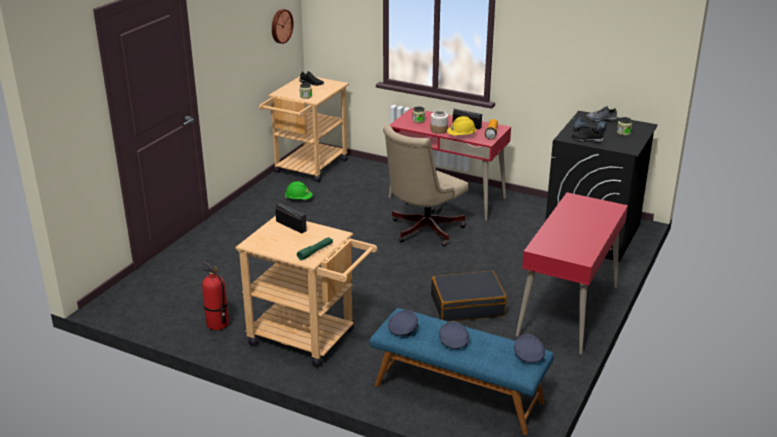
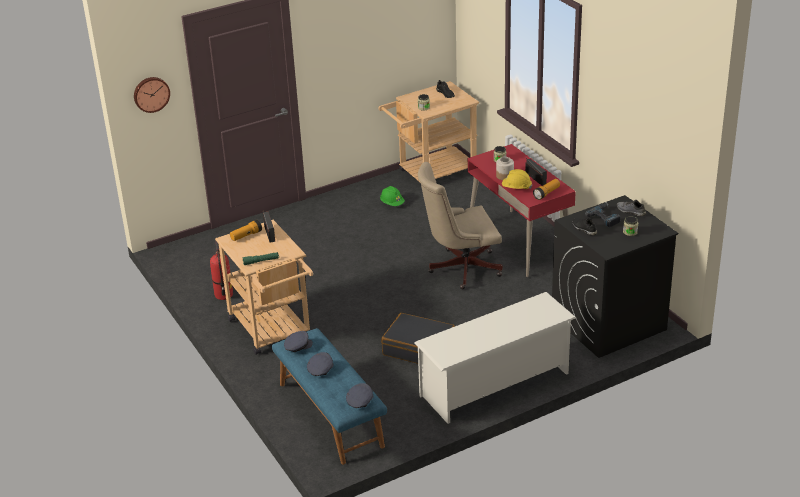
camera: 35 degrees right, 5 degrees up
(268, 235) = (246, 236): none -> flashlight
(280, 26) = (420, 34): wall clock -> wall clock (151, 94)
(569, 311) = (495, 384): red desk -> white shoe rack

